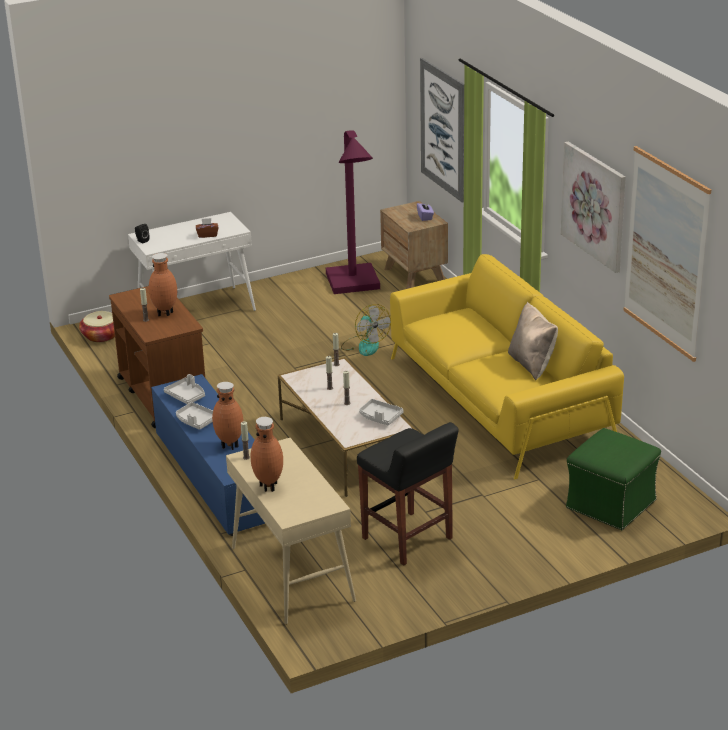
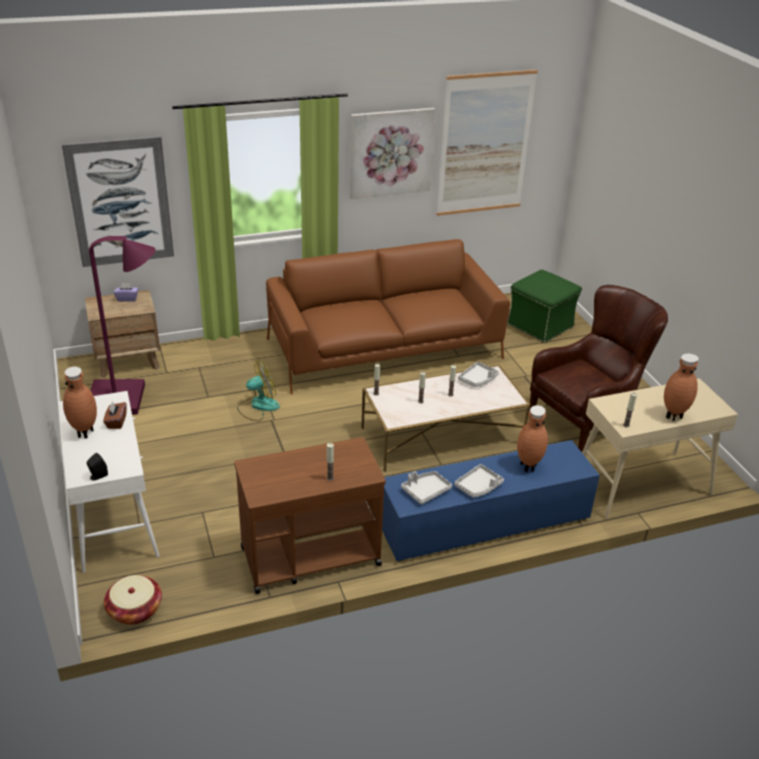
camera: 85 degrees left, 5 degrees up
(165, 314) = (320, 462): brown vase -> brown vase (85, 432)
(408, 539) = (587, 418): black stool -> brown armchair
(500, 400) = (384, 348): yellow sofa -> brown sofa
(532, 364) = (423, 293): beige pillow -> none

